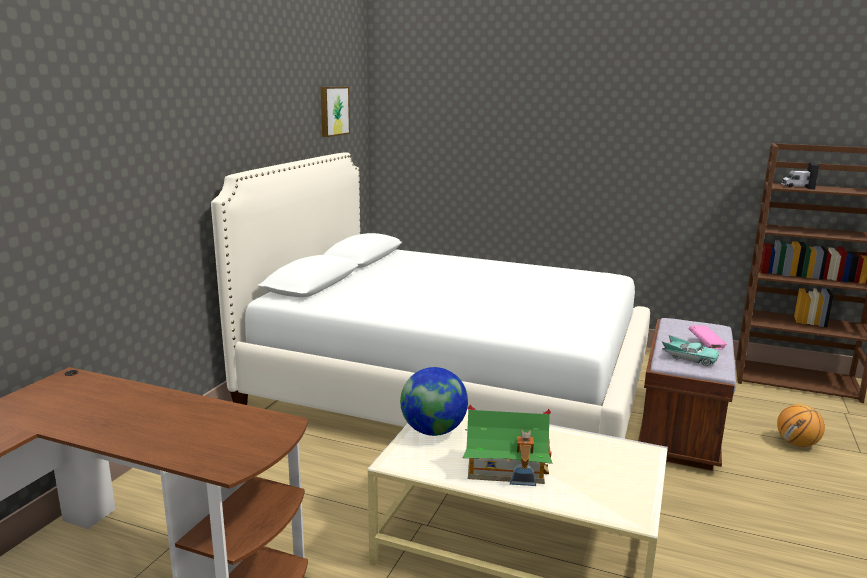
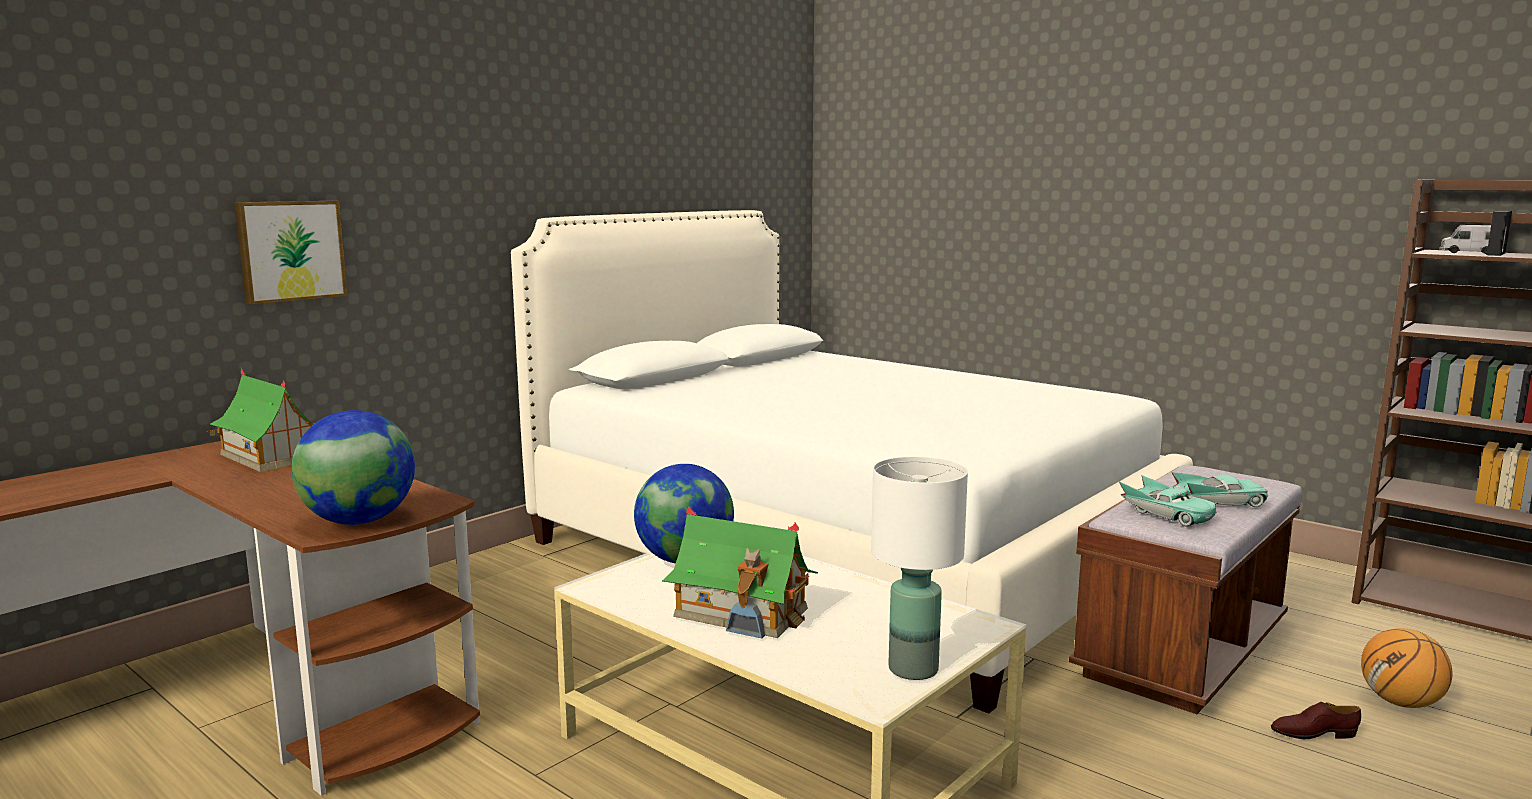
camera: 20 degrees right, 5 degrees down
(95, 396) = (270, 456): none -> toy house
(245, 452) = (359, 521): none -> globe
(333, 111) = (742, 153): picture -> picture (290, 250)
(639, 492) = (914, 669): none -> white table lamp
(706, 345) = (1219, 502): pink book -> turquoise toy car
(771, 471) = (1313, 733): none -> brown shoe

